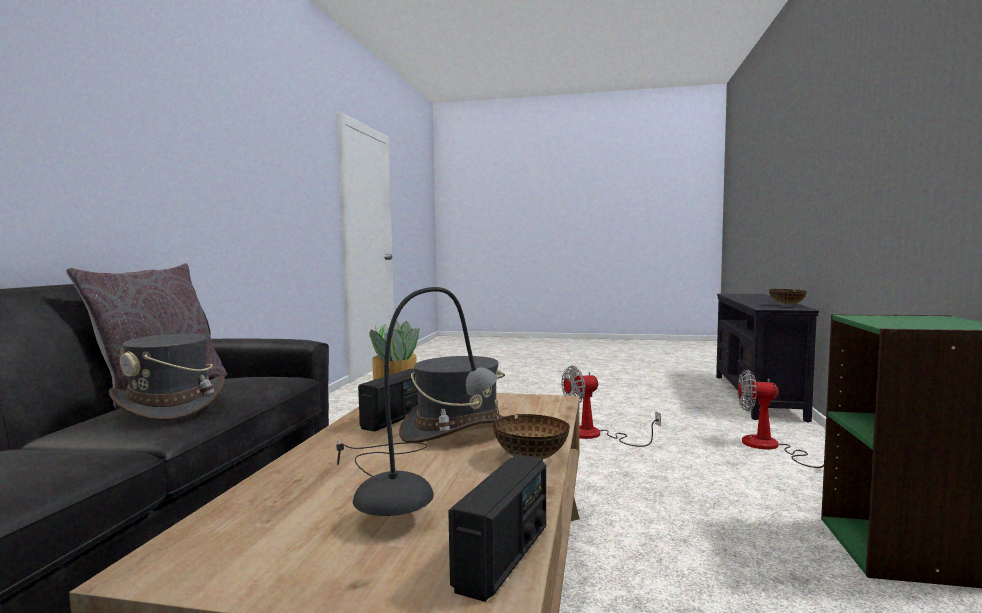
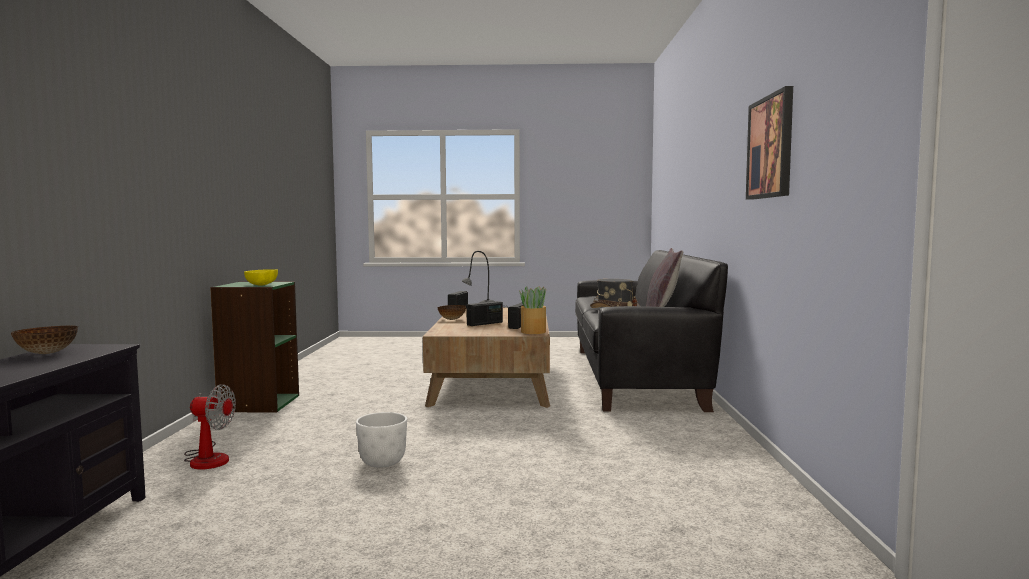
camera: 170 degrees right, 0 degrees up
(236, 160) = (771, 147): none -> picture
(457, 431) = (485, 323): grey hat -> radio
(596, 435) = (382, 463): fan -> white planter
(873, 317) = (261, 285): none -> yellow bowl

